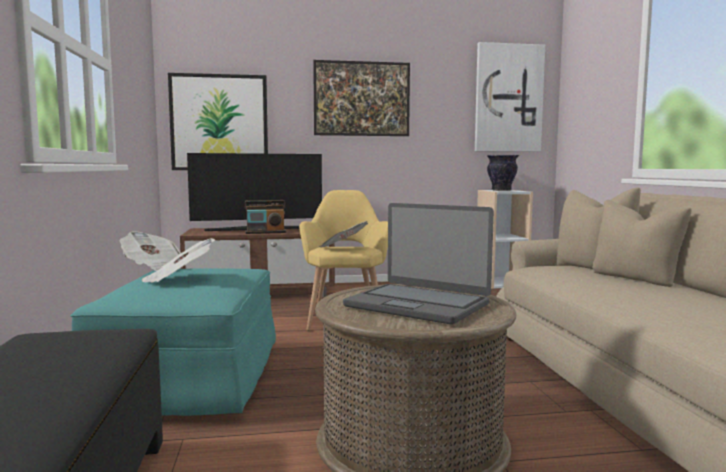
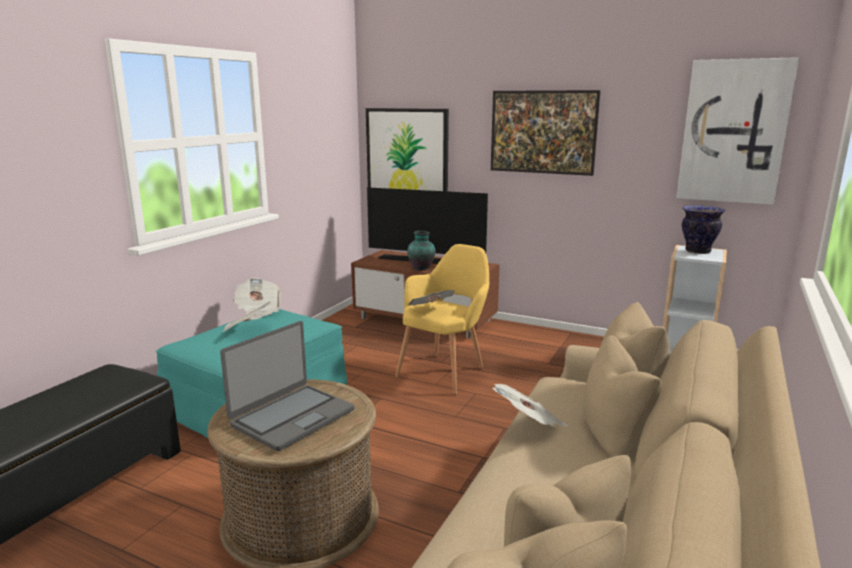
camera: 35 degrees right, 10 degrees up
(265, 232) = (421, 268): radio -> vase
(418, 305) = (292, 417): laptop -> laptop turned 120 degrees counterclockwise
(582, 282) = (528, 424): none -> newspaper

